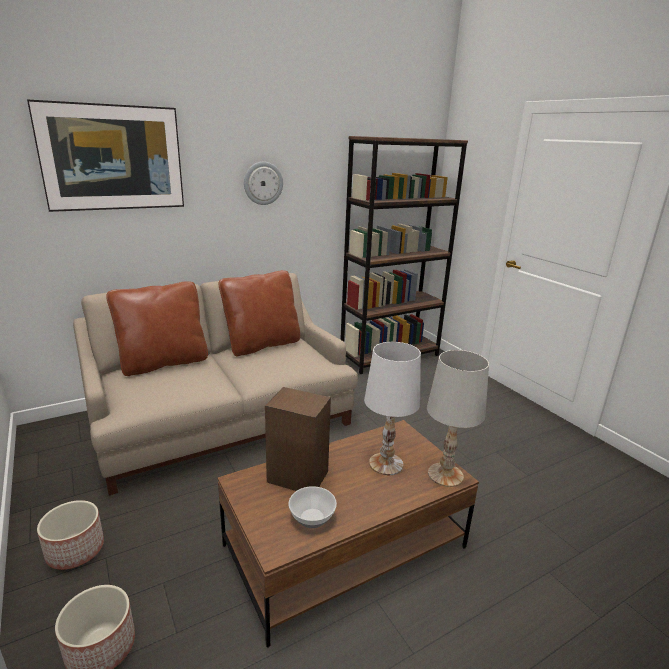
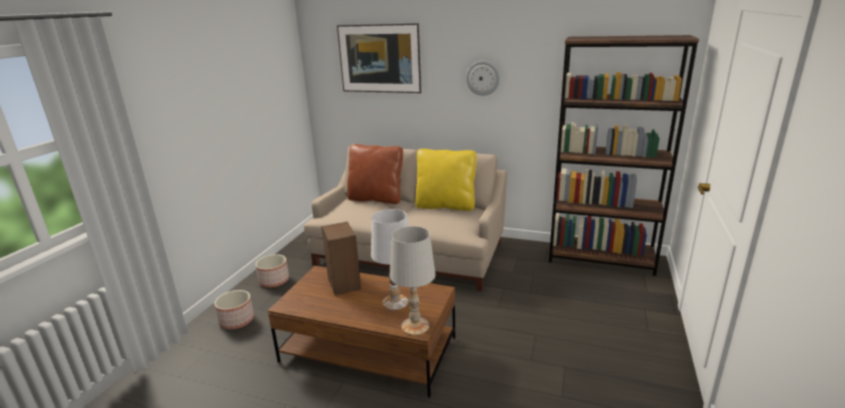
camera: 50 degrees right, 0 degrees up
(262, 344) = (445, 205): brown pillow -> yellow pillow
(313, 518) = (317, 304): bowl -> none

